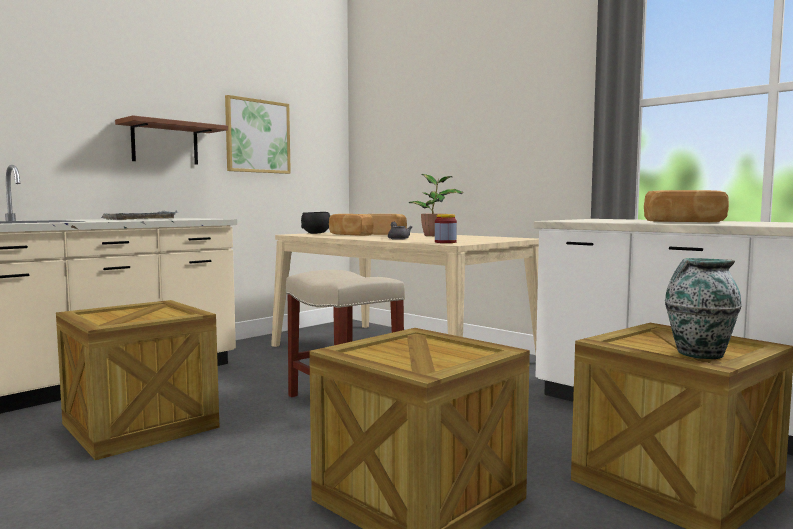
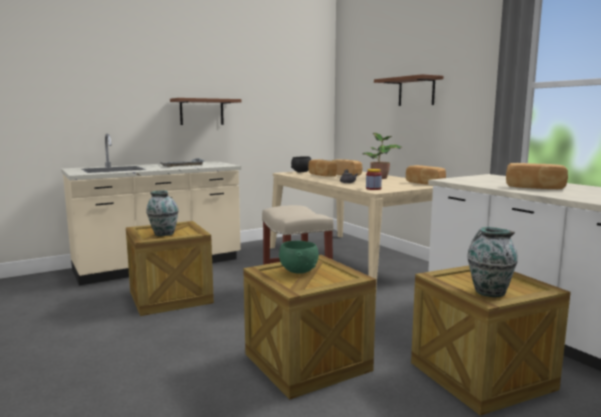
camera: 15 degrees right, 5 degrees up
(132, 317) = (163, 234): none -> vase
(257, 136) = (265, 102): picture -> none
(402, 349) = (298, 271): none -> green bowl
(473, 121) = (416, 91): none -> brown shelf
(501, 238) = (424, 183): none -> bread

